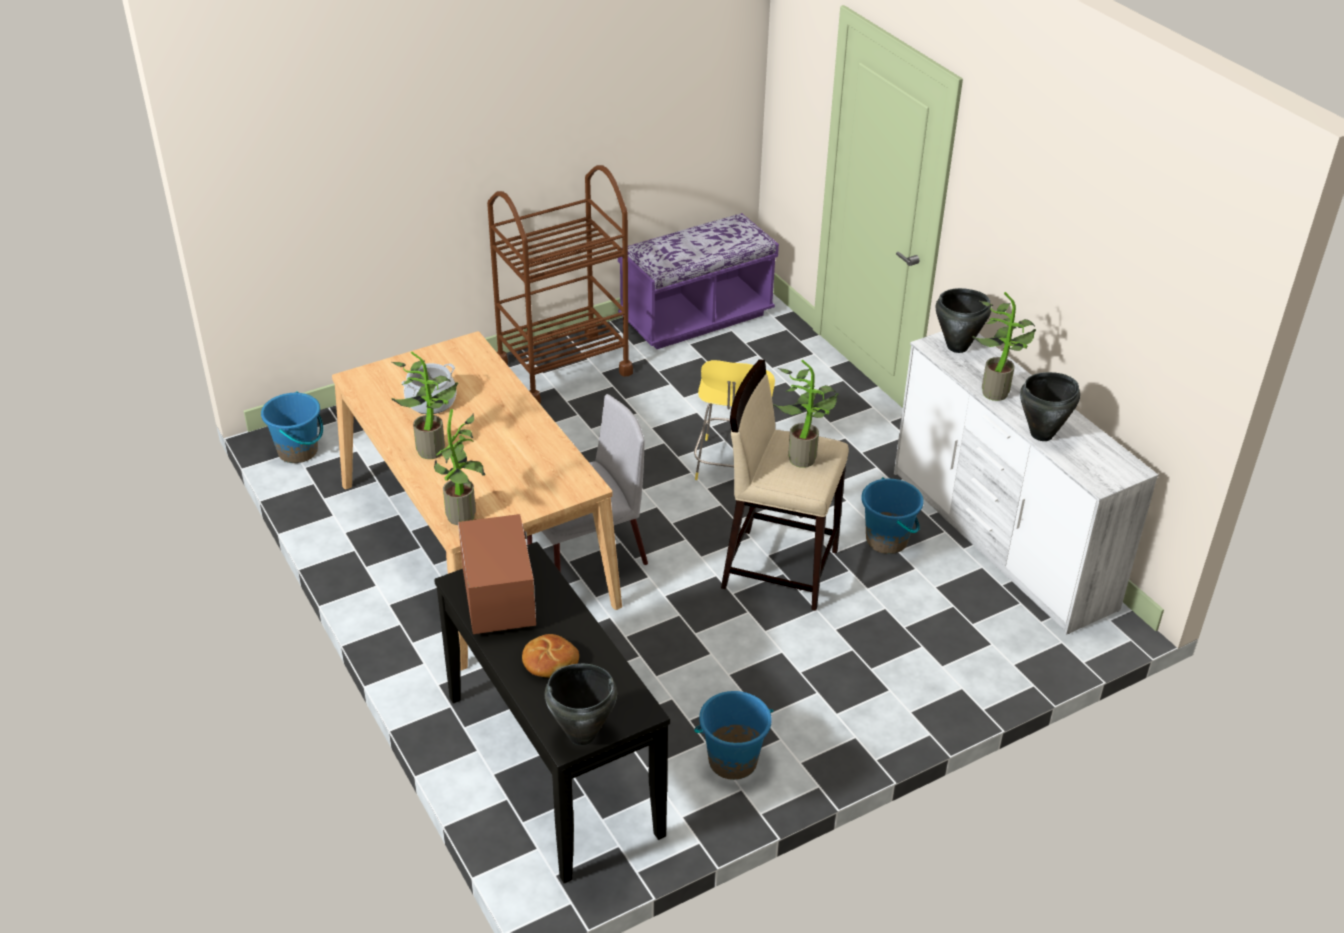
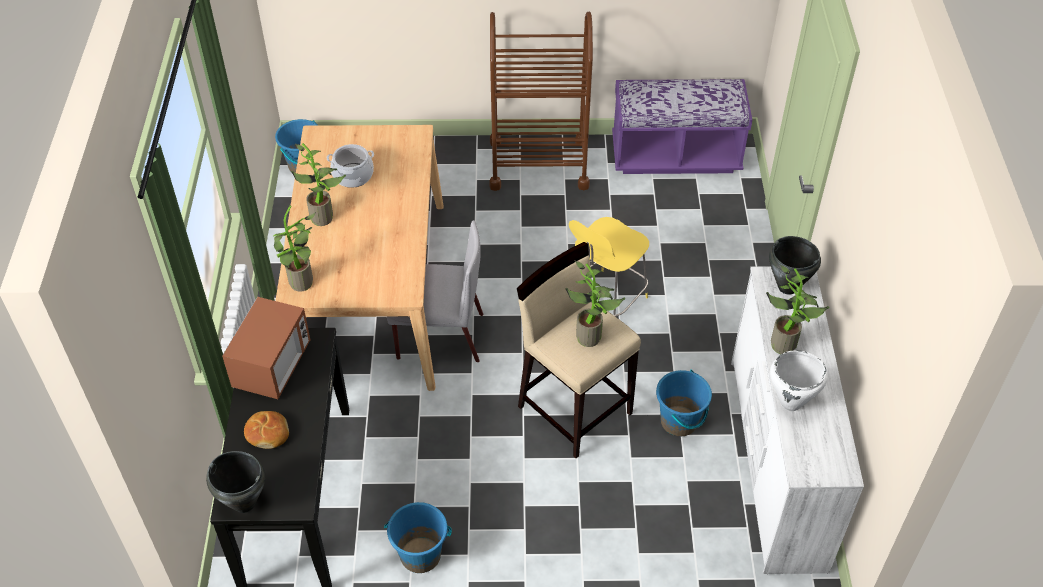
camera: 30 degrees right, 10 degrees up
(1042, 434) = (791, 403): black cooking pot -> white cooking pot

